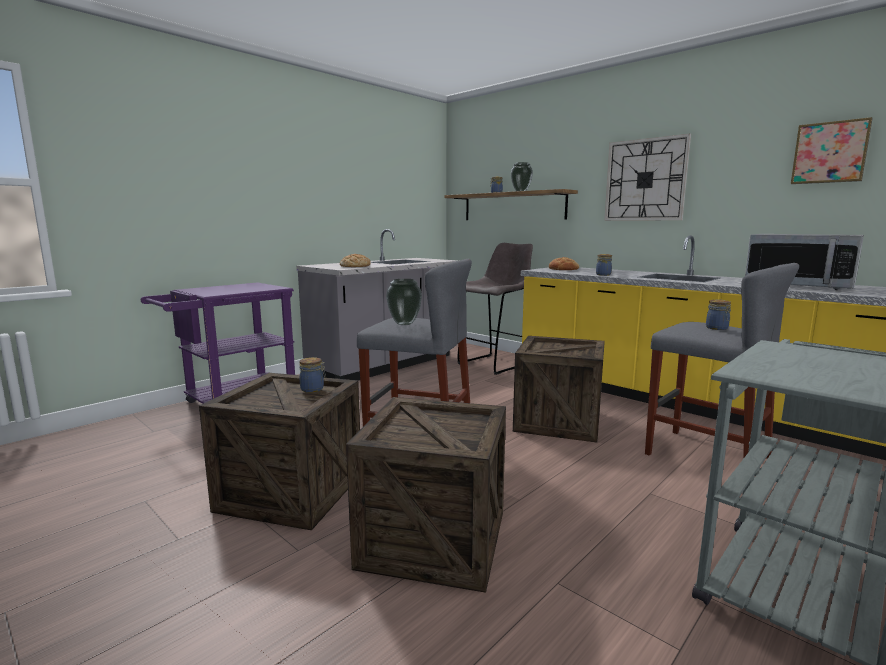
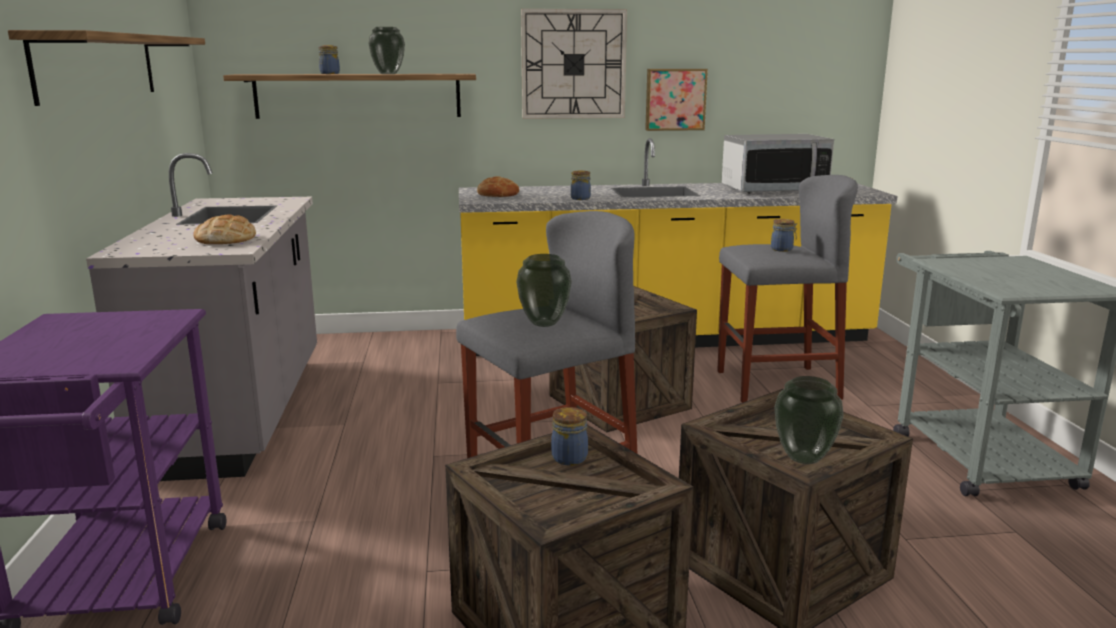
camera: 50 degrees left, 5 degrees up
(341, 184) = (98, 66): none -> shelf
(400, 438) = (803, 459): none -> vase
(494, 364) = (396, 356): grey stool -> none
(830, 153) = (763, 47): picture -> picture (675, 99)

